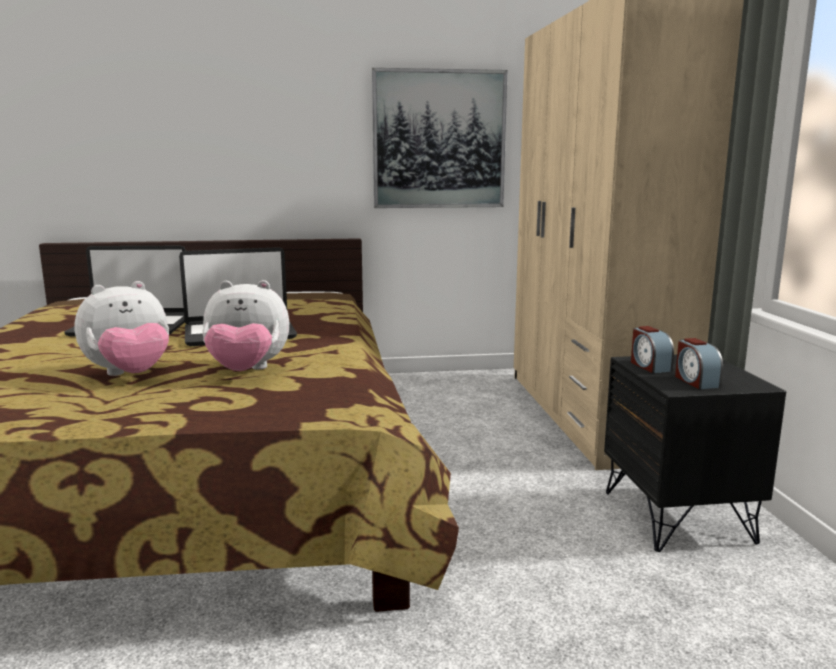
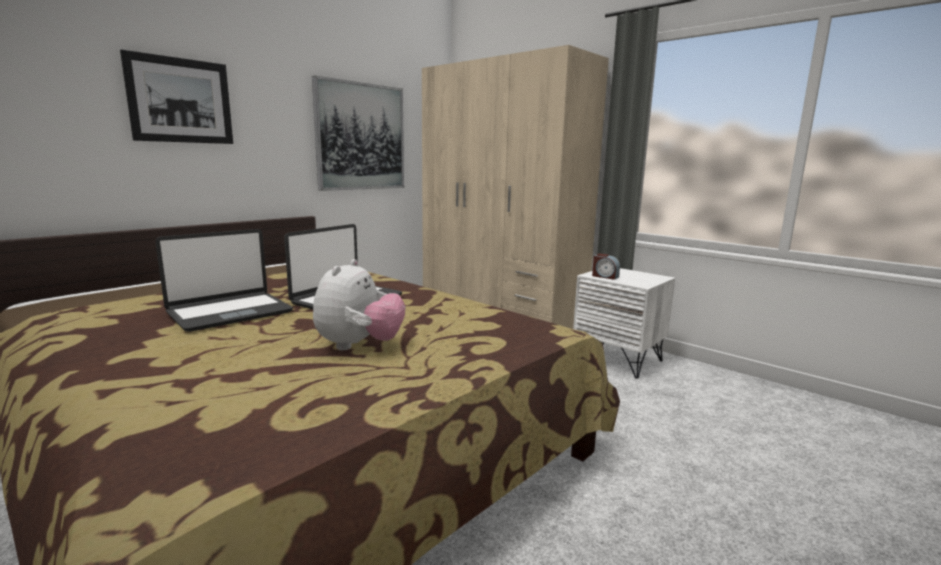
camera: 40 degrees left, 0 degrees up
(220, 111) = (180, 100): none -> picture
(247, 371) = (437, 322): plush toy -> none
(678, 517) = (618, 359): black nightstand -> white nightstand
(695, 381) = (639, 280): alarm clock -> none

